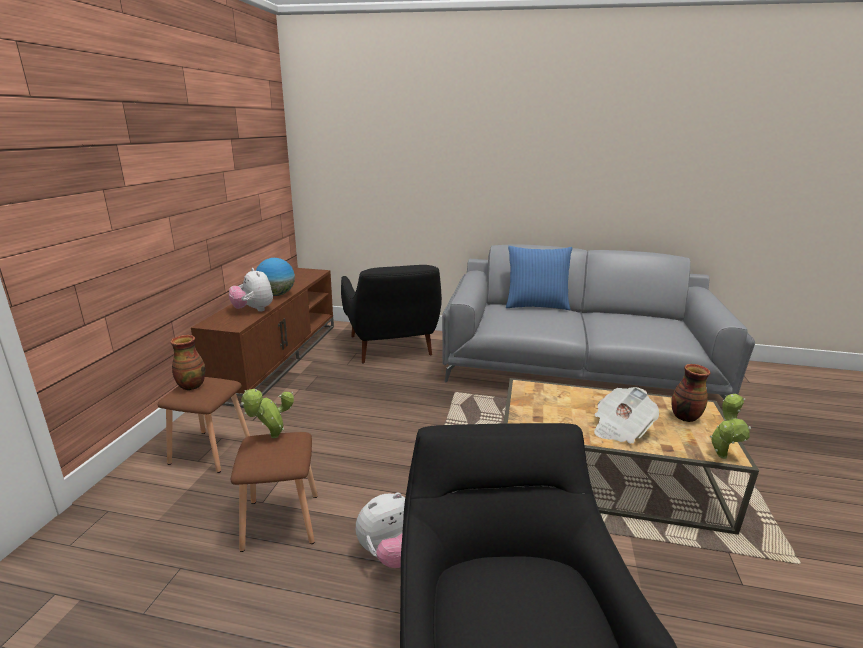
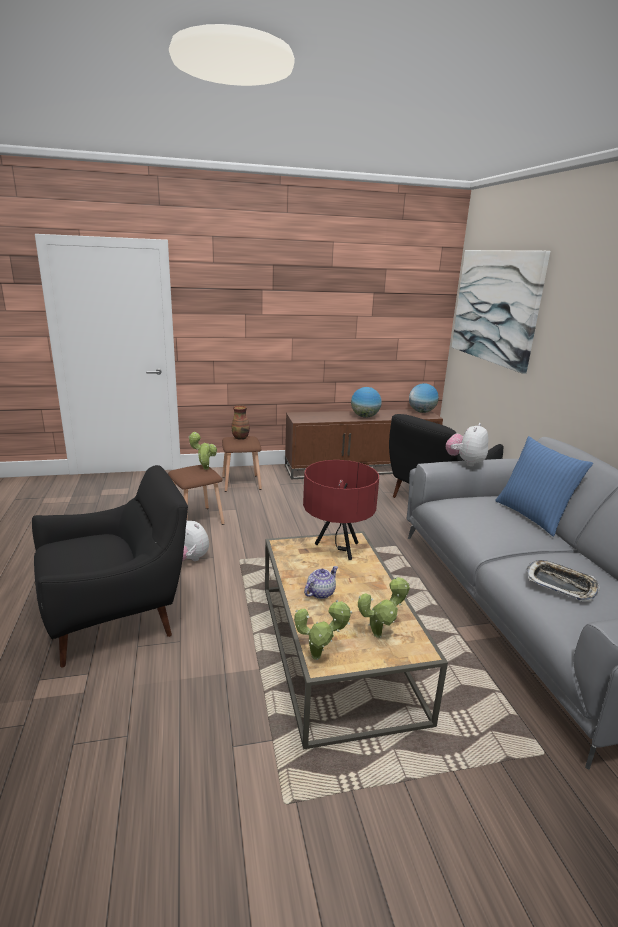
camera: 65 degrees right, 0 degrees up
(253, 310) = (330, 418): plush toy -> plush toy (465, 462)
(300, 271) = (421, 412): none -> globe
(366, 143) = (495, 306): none -> picture
(539, 399) = (336, 548): none -> red table lamp
(620, 429) = (320, 592): newspaper -> teapot
(639, 328) = (560, 584): none -> tray
(684, 417) = (380, 634): vase -> potted plant

